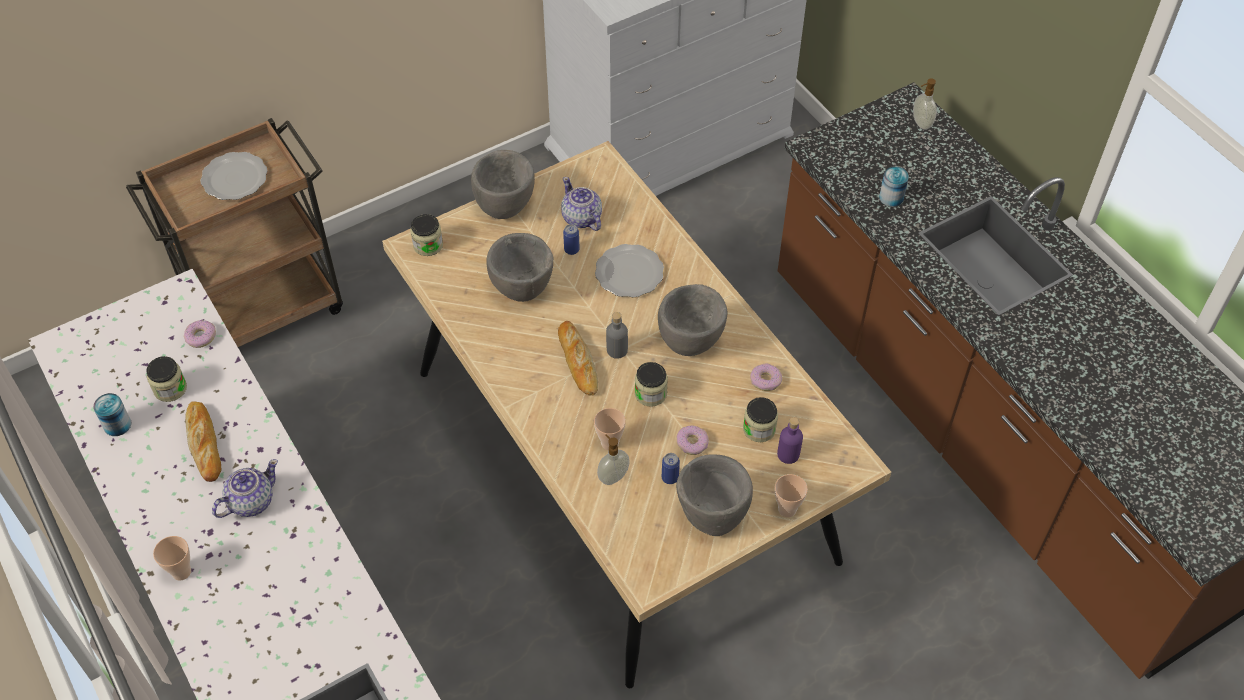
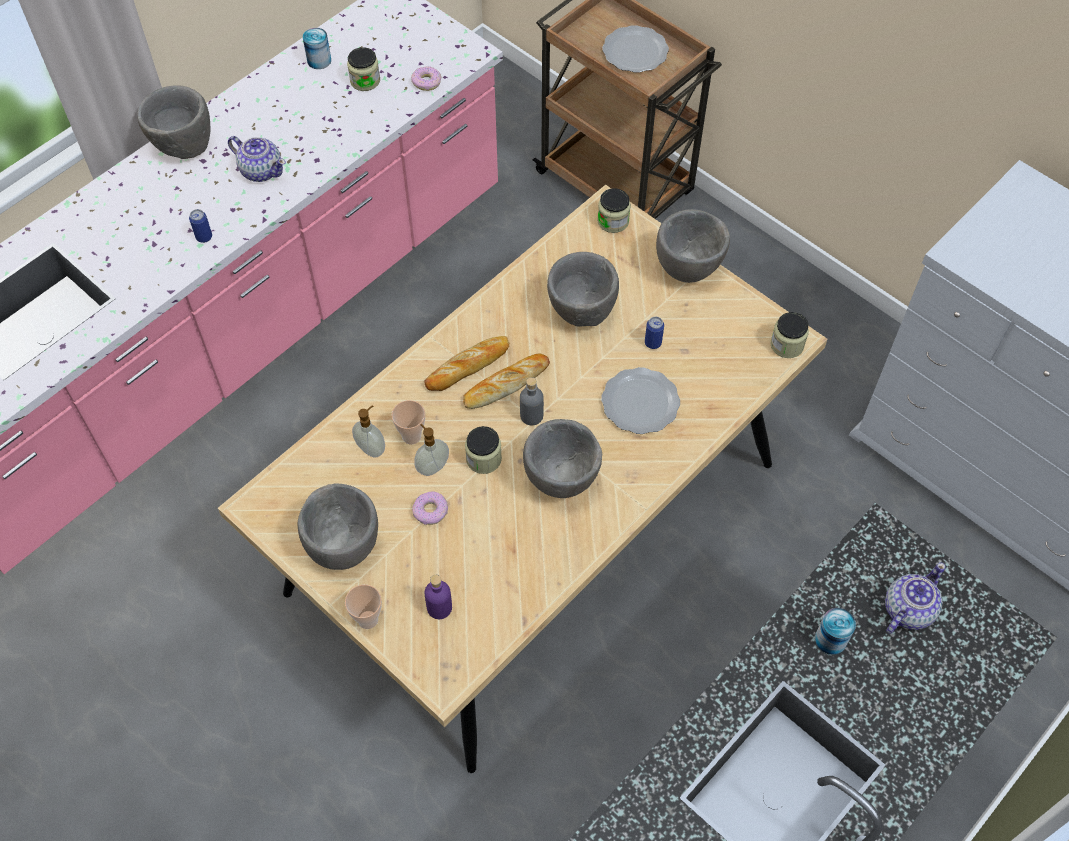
camera: 75 degrees right, 5 degrees up
(181, 572) = (184, 148): cup -> grey bowl
(204, 443) = (313, 121): bread -> bread (468, 366)
(581, 218) = (700, 341): teapot -> teapot (907, 610)
(670, 478) = (382, 500): can -> can (204, 237)
(759, 429) = (465, 572): jar -> jar (787, 345)
(765, 380) = (534, 566): donut -> none
(921, 123) = (981, 657): soap dispenser -> soap dispenser (432, 466)

